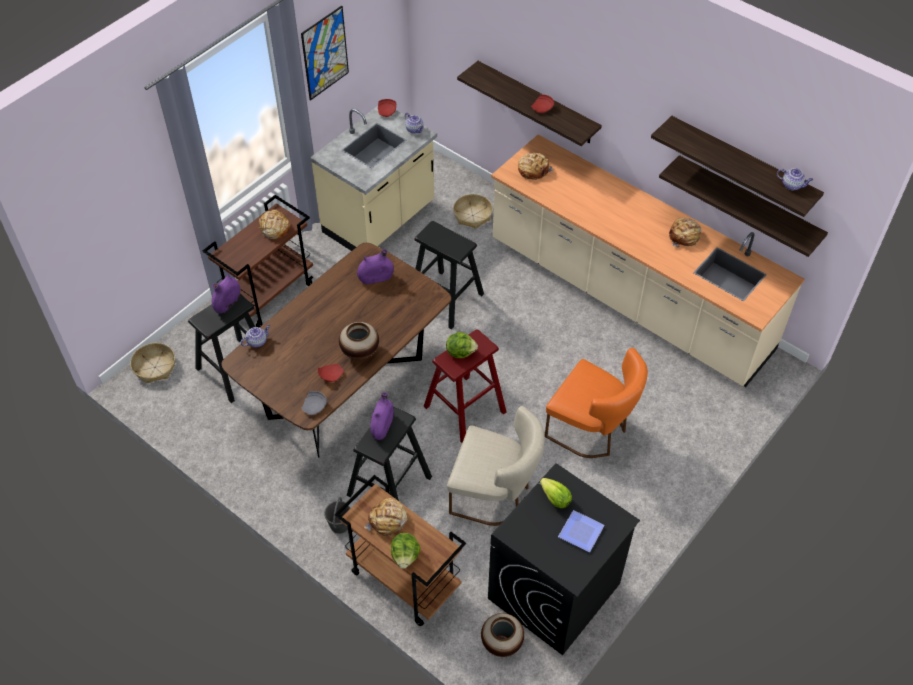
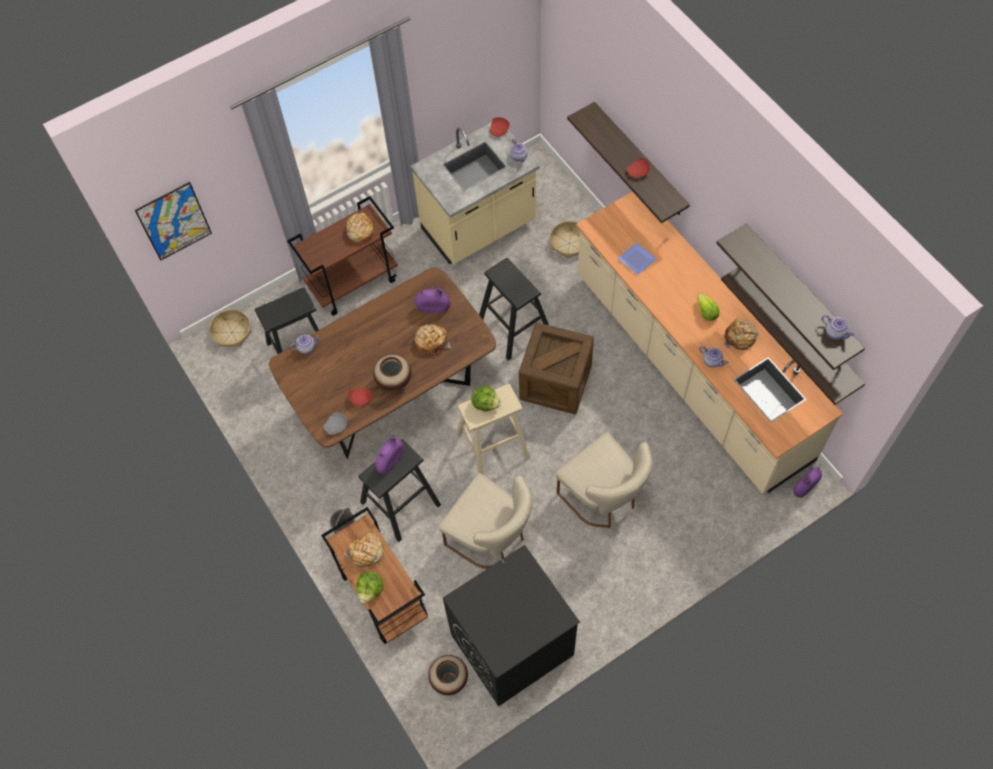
camera: 20 degrees right, 10 degrees up
(228, 303) = (294, 301): purple vase -> purple vase (805, 486)
(325, 53) = (439, 71): picture -> picture (174, 221)
(464, 409) = (492, 446): red stool -> beige stool
(505, 338) = (555, 382): none -> crate
(533, 169) = (619, 227): bread -> bread (431, 341)
(555, 499) = (511, 580): lettuce -> lettuce (706, 312)
(581, 533) = (522, 620): plate -> plate (636, 261)
(592, 430) = (603, 498): orange chair -> beige chair
(667, 261) = (712, 361): none -> teapot

